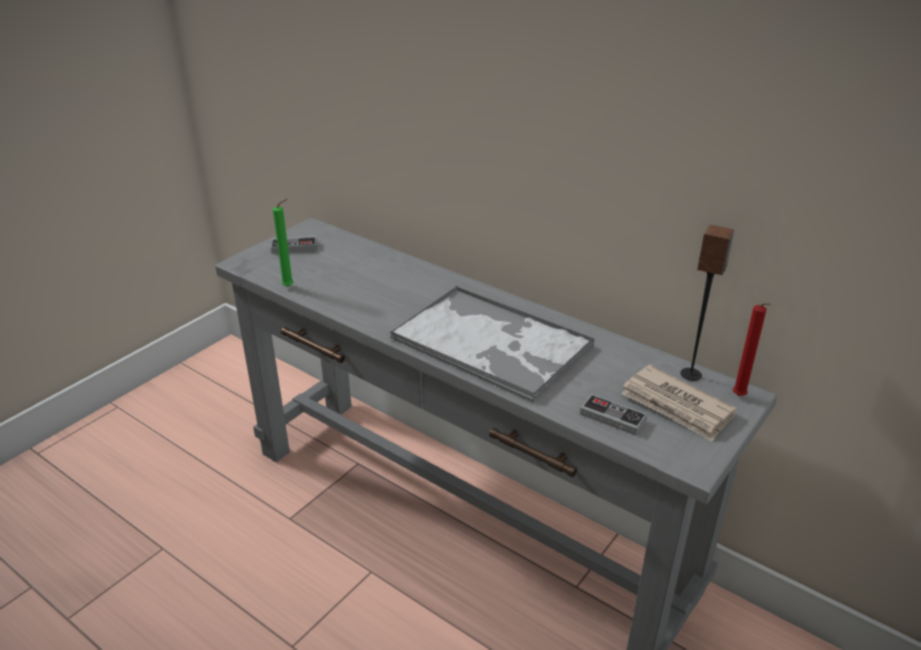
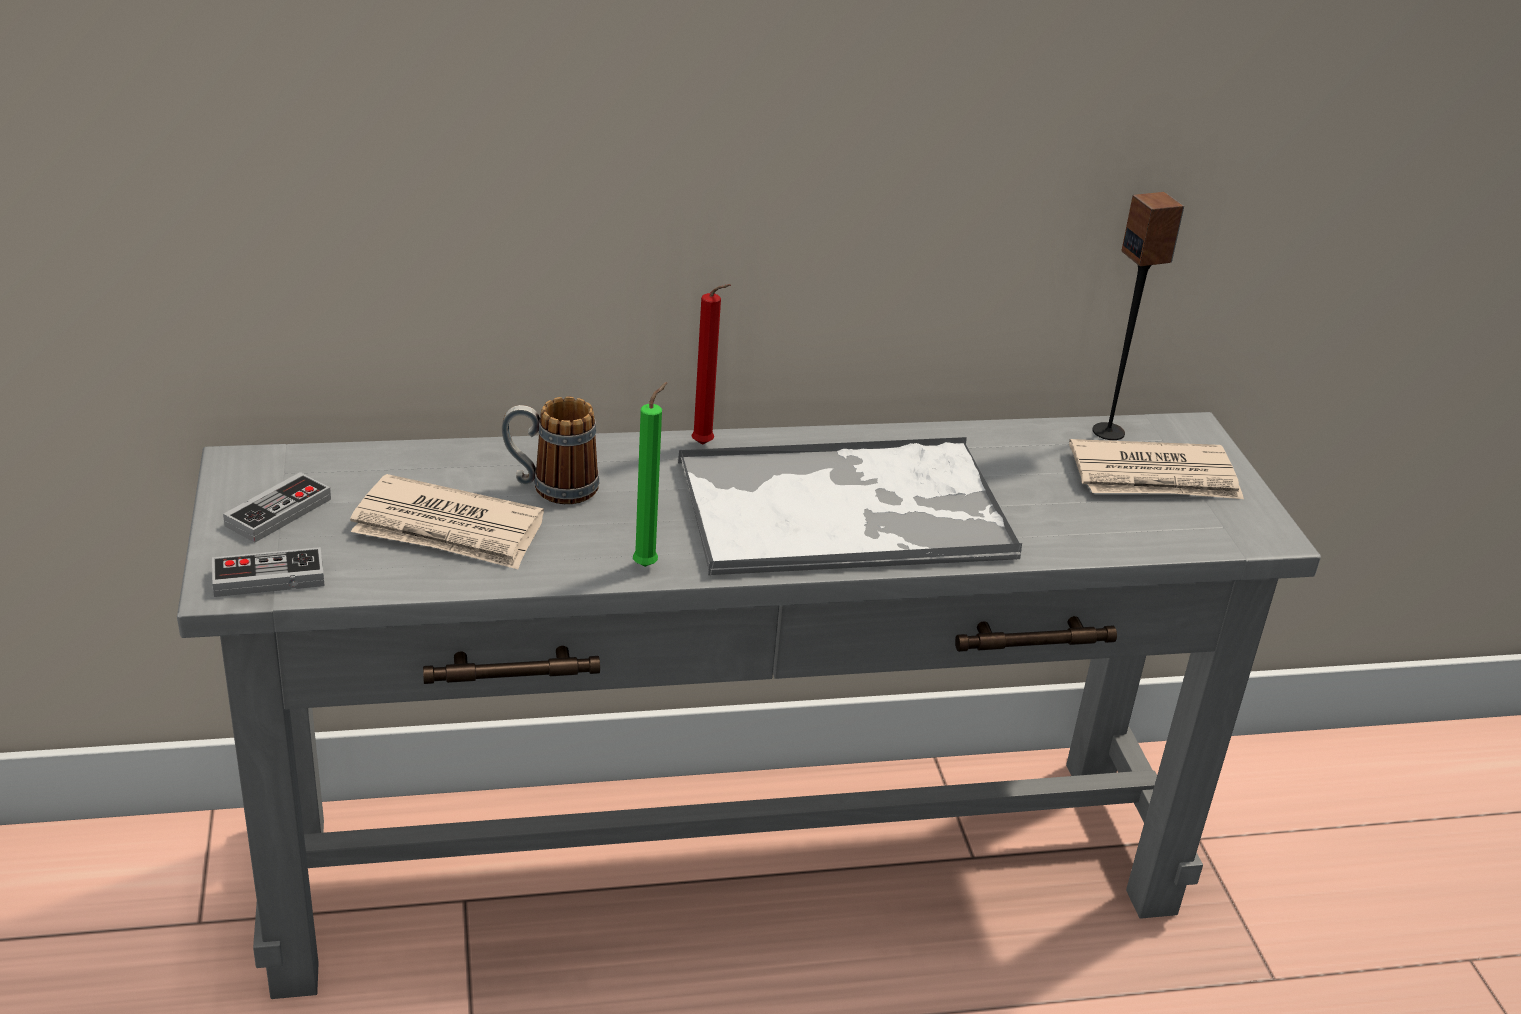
camera: 50 degrees left, 0 degrees up
(290, 287) = (403, 581): green candle -> green candle (648, 564)
(333, 277) = (448, 530): none -> newspaper
(393, 280) = (551, 487): none -> mug
(612, 417) = (1121, 528): game controller -> game controller (268, 578)
(740, 397) = (1189, 433): red candle -> red candle (705, 445)

